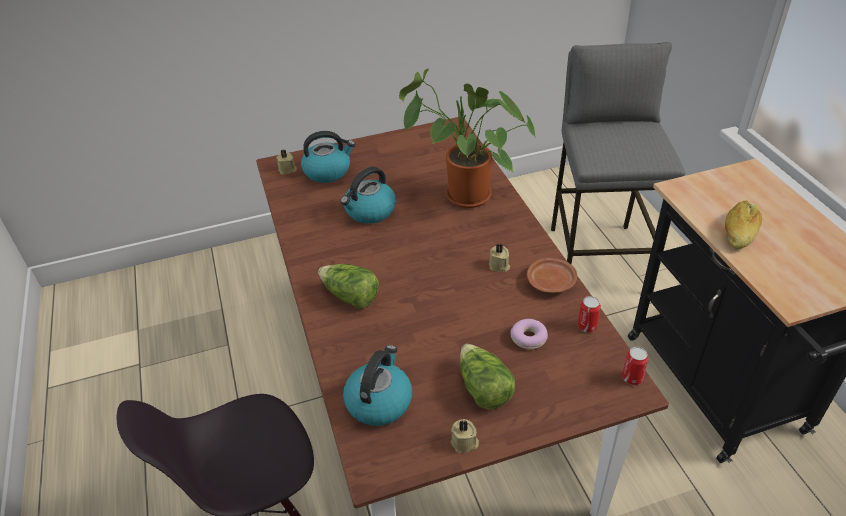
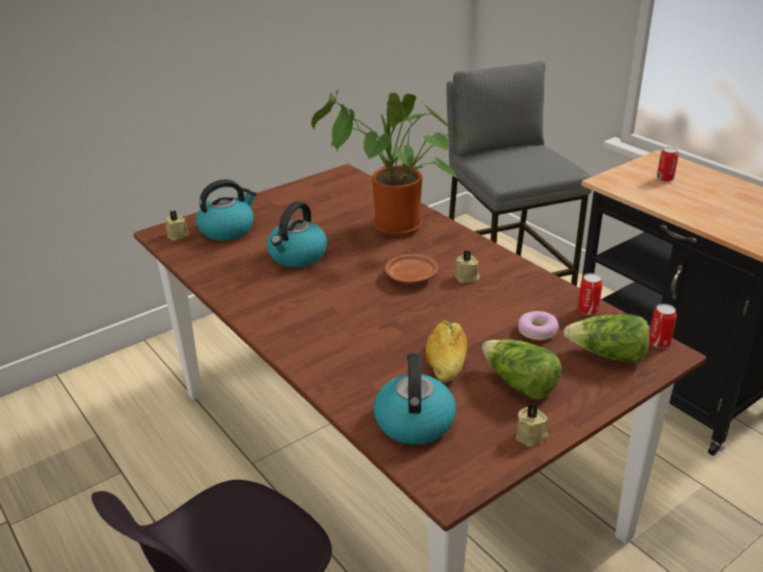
camera: 20 degrees left, 10 degrees down
(350, 296) = (321, 334): lettuce -> lettuce (608, 355)
(551, 282) = (528, 281): brown plate -> brown plate (411, 276)
(738, 197) = (665, 179): none -> can
(739, 232) = (684, 203): bread -> bread (446, 360)

